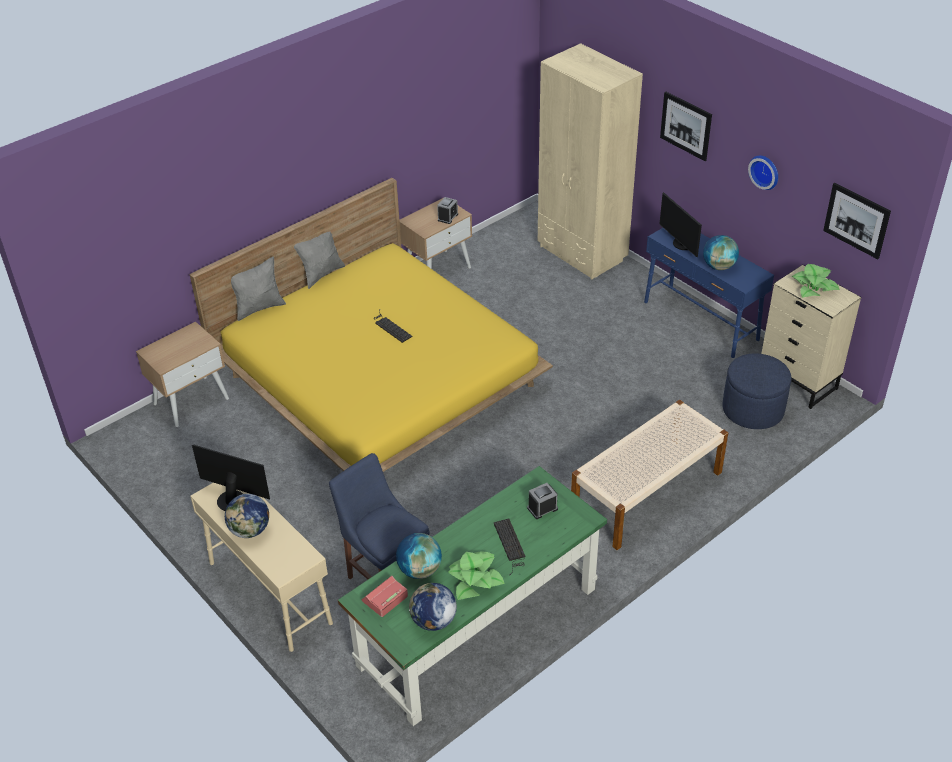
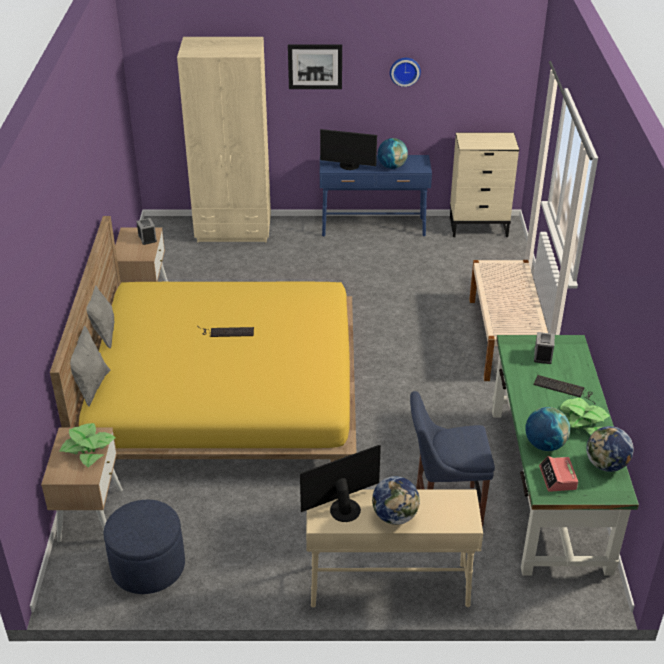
camera: 50 degrees left, 5 degrees down
(753, 409) = (481, 256): blue ottoman -> blue ottoman (148, 566)
(814, 286) = (482, 140): potted plant -> potted plant (88, 448)
(856, 220) = (497, 73): picture -> none

